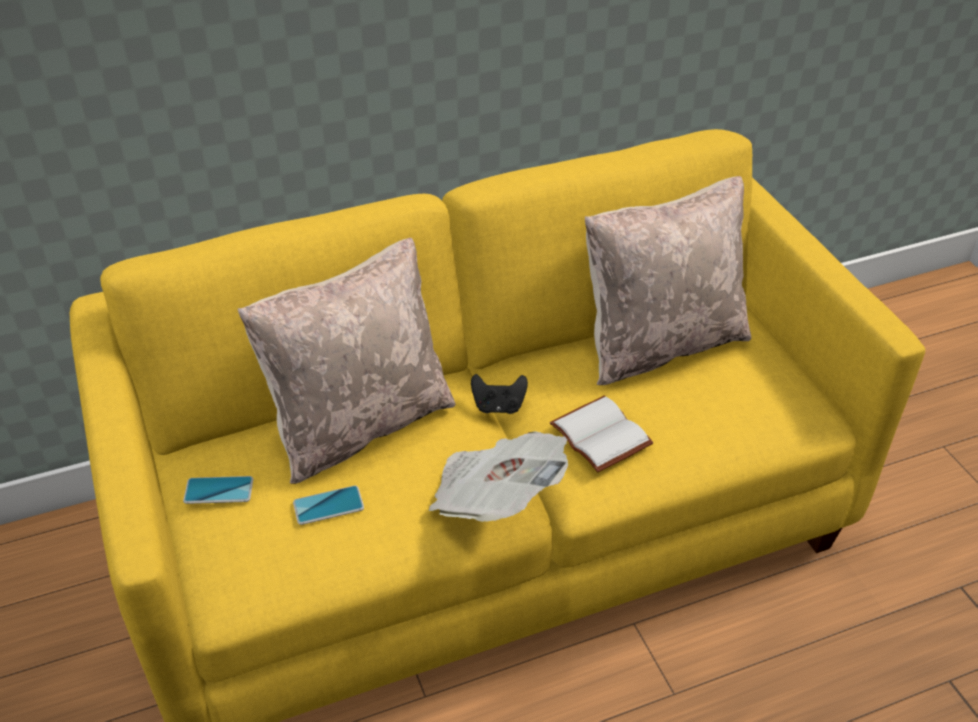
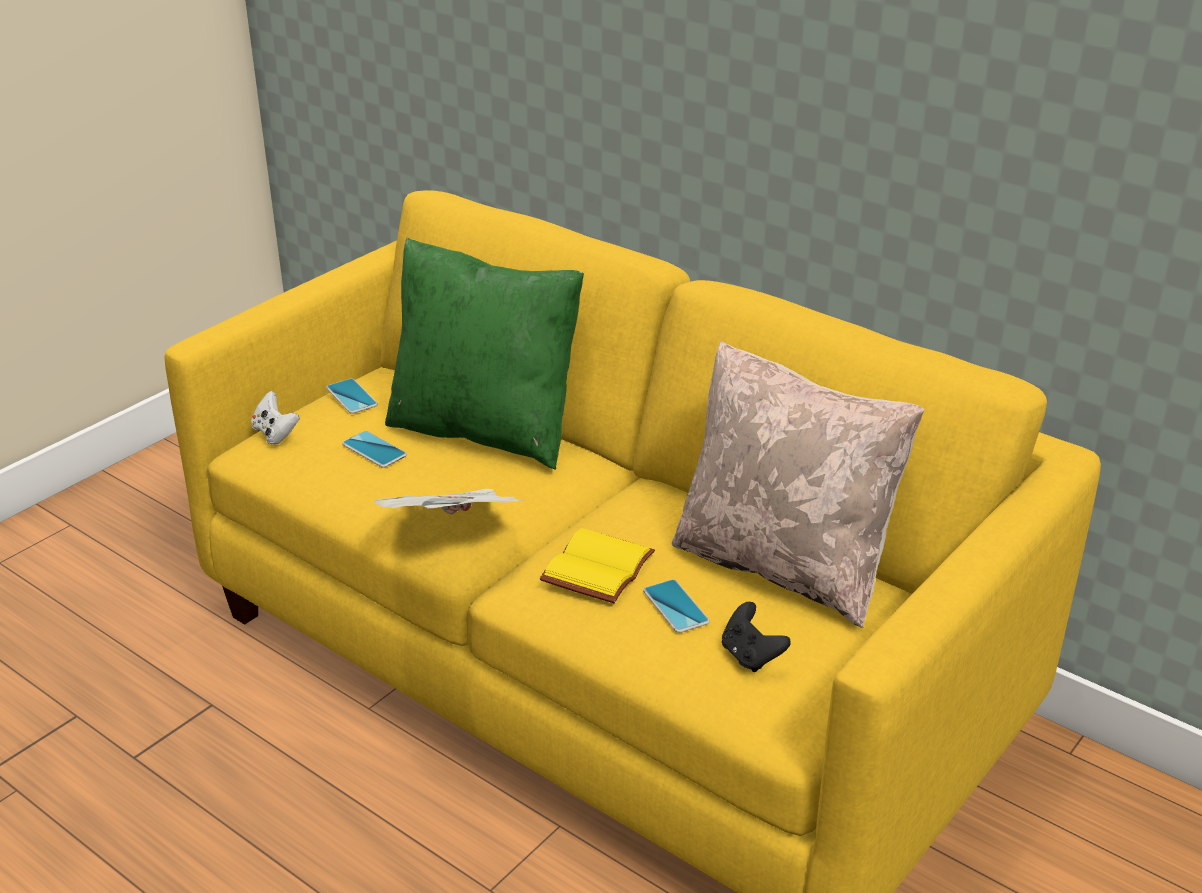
camera: 60 degrees right, 10 degrees down
(224, 570) = (275, 434): none -> white game controller
(359, 423) = (486, 430): beige pillow -> green pillow
(498, 406) = (586, 499): black game controller -> black game controller (750, 656)
(603, 435) = (599, 570): white book -> yellow book
(675, 414) = (675, 607): none -> phone

